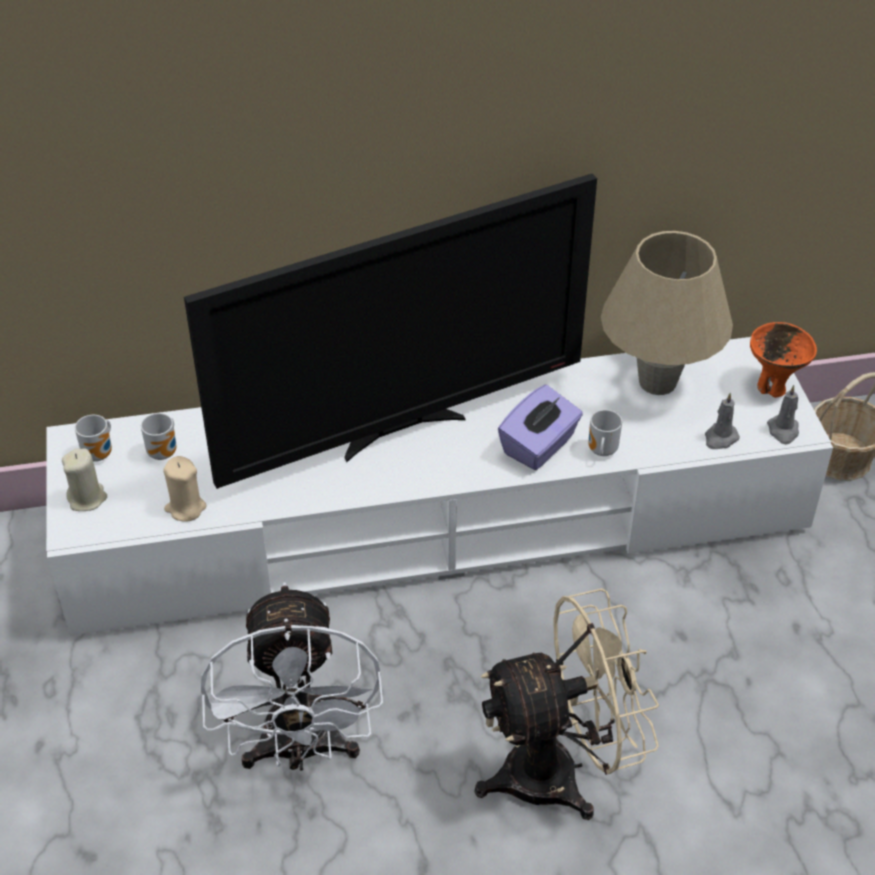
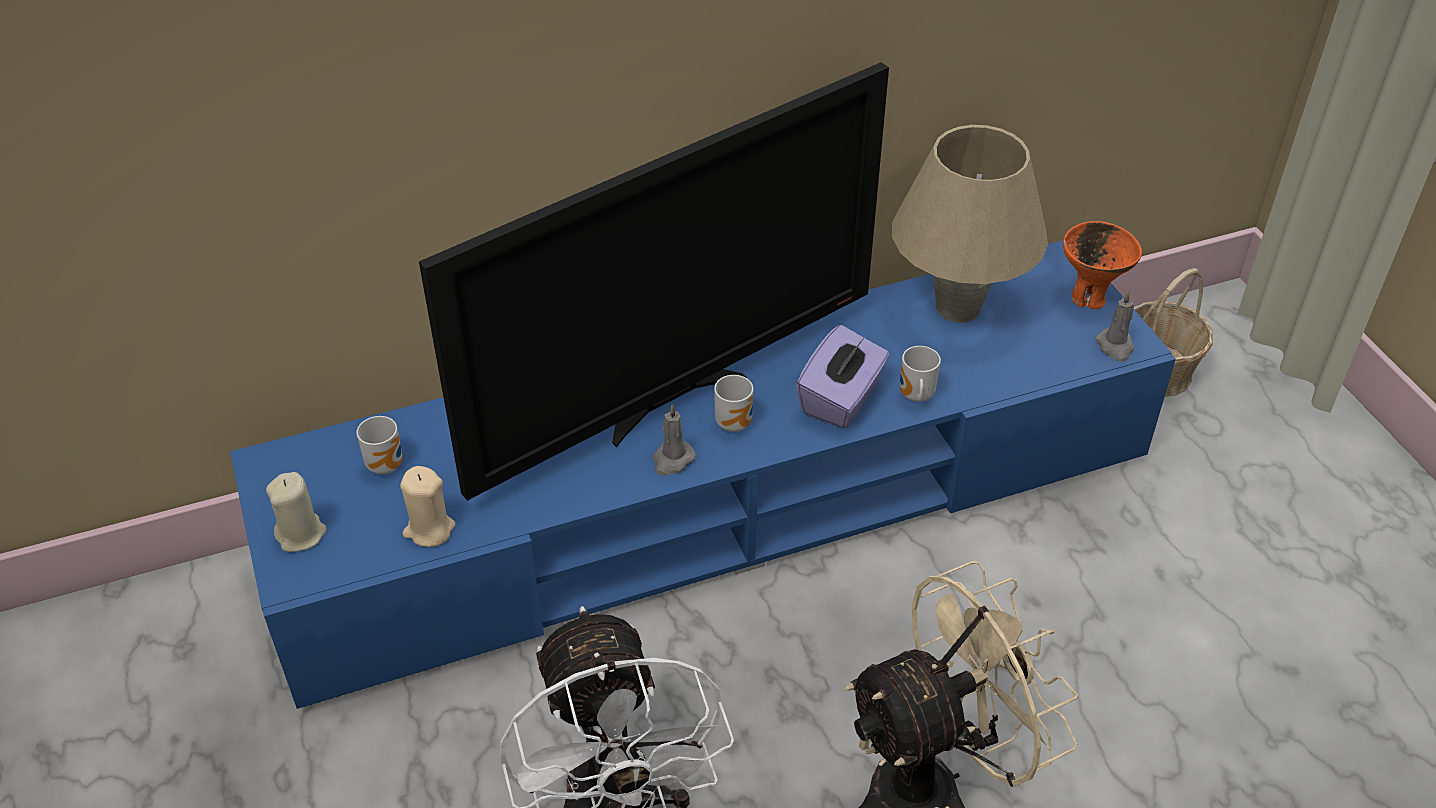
camera: 10 degrees left, 0 degrees up
(100, 454) = (306, 476): mug -> mug (736, 422)
(439, 522) = (720, 505): white tv stand -> blue tv stand
(720, 438) = (1047, 364): grey candle -> grey candle (672, 460)

